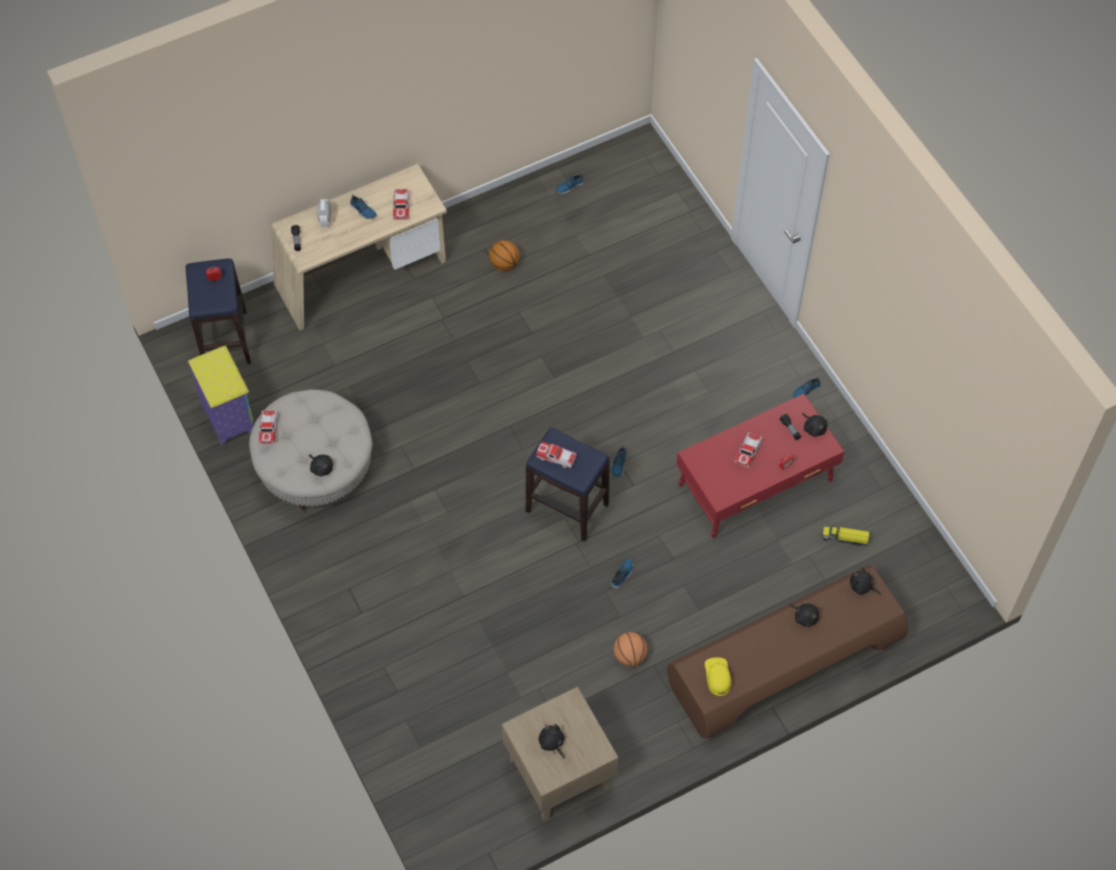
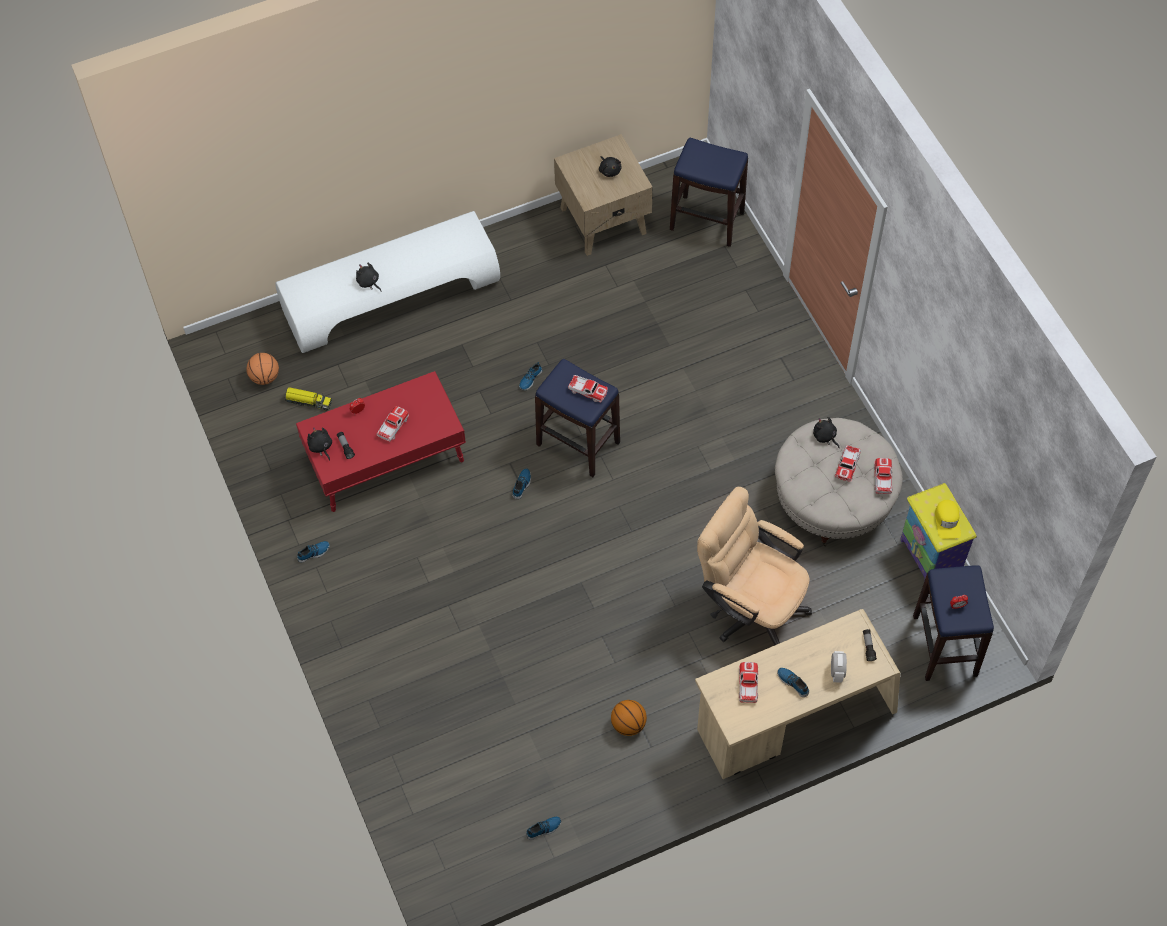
camera: 175 degrees left, 0 degrees up
(301, 439) = (847, 465): none -> toy car
(398, 363) = (750, 607): none -> beige office chair
(440, 779) = (707, 221): none -> stool
(630, 656) = (531, 308): basketball -> basketball (265, 377)
(717, 677) = (457, 238): yellow cap -> yellow cap (947, 521)
(785, 663) = (390, 296): brown bench -> white bench
(862, 587) = (309, 305): black plush toy -> none

